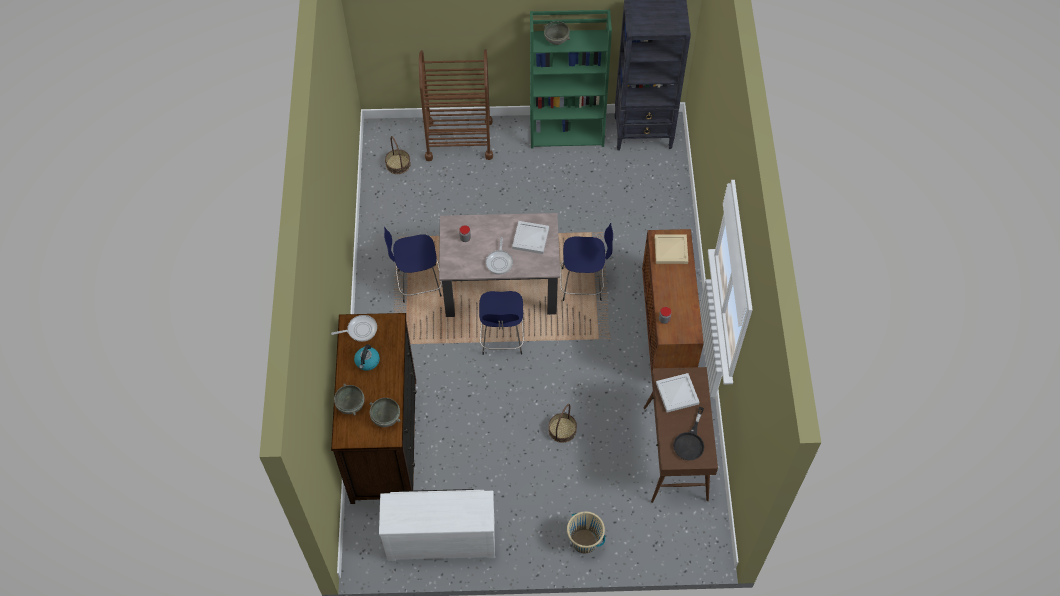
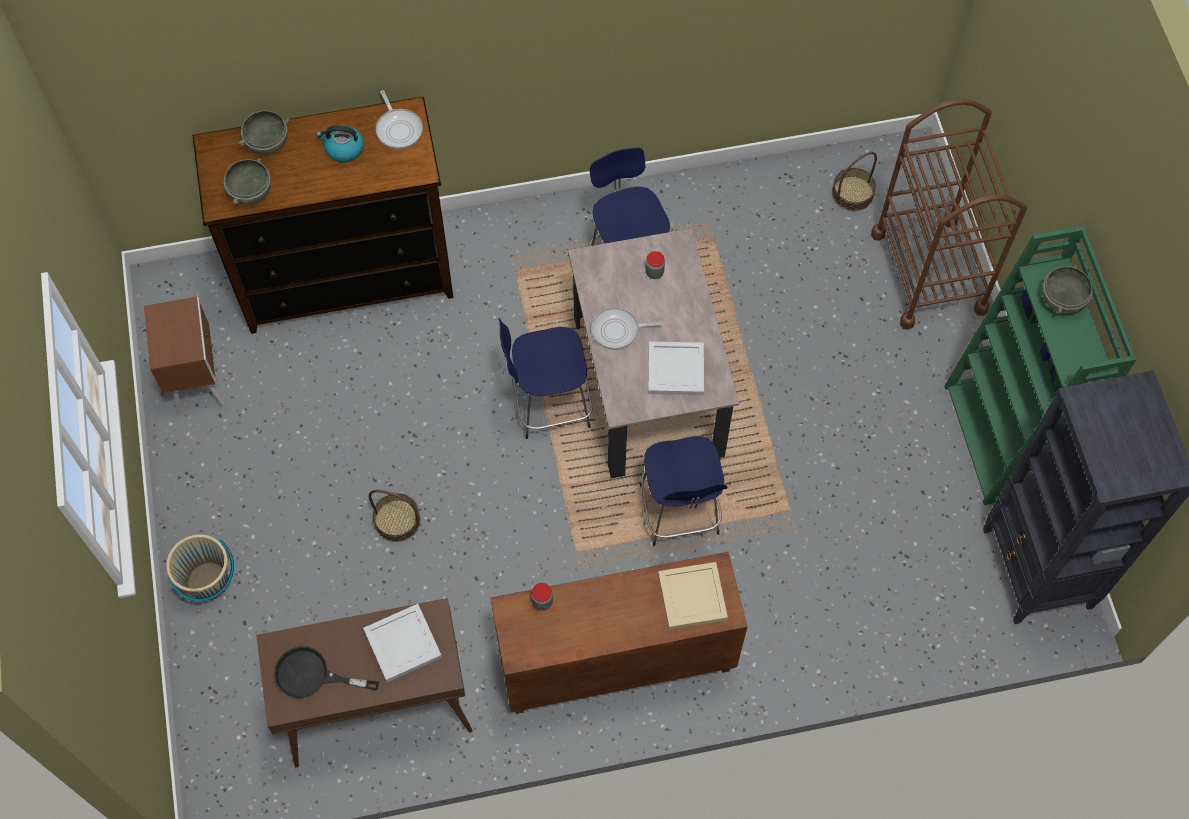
camera: 80 degrees right, 5 degrees up
(441, 537) = (199, 380): white dresser -> brown nightstand

